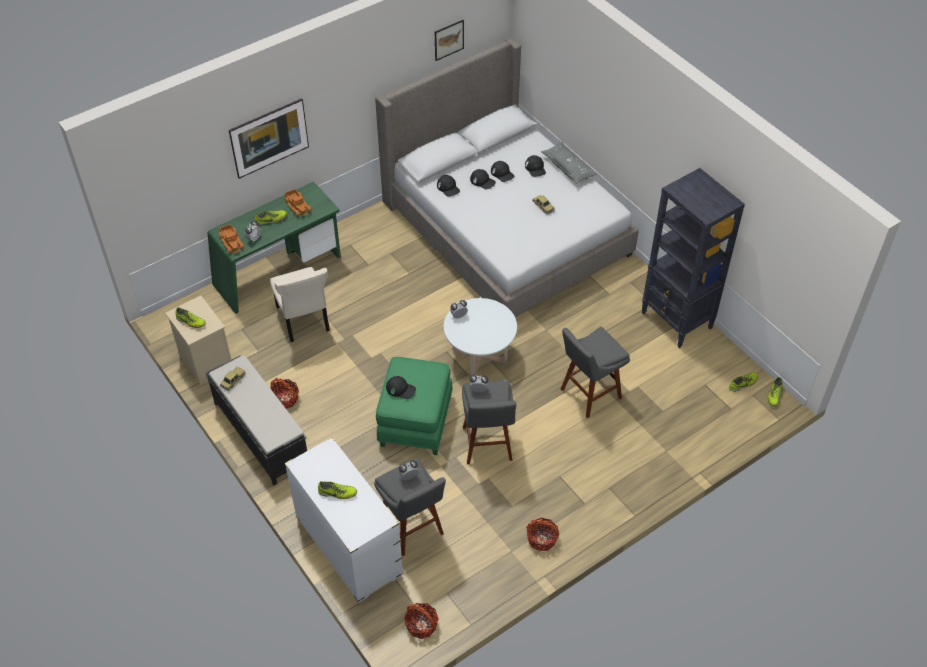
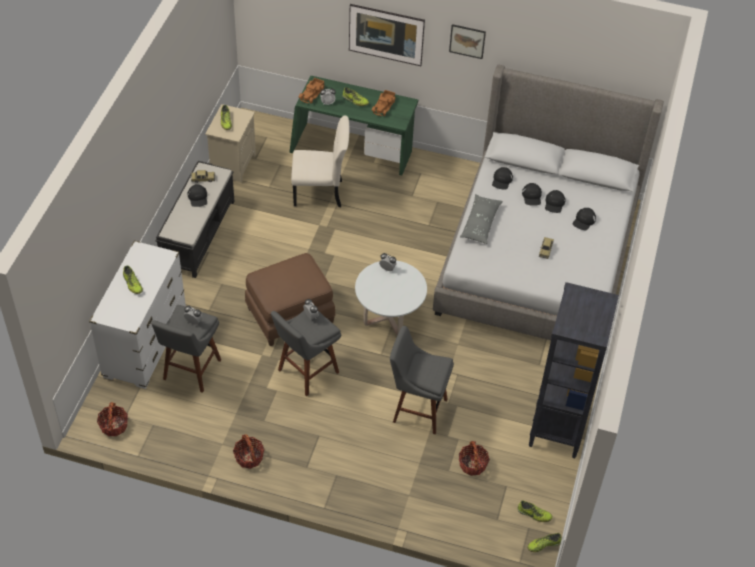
camera: 50 degrees right, 0 degrees up
(285, 399) = (240, 228): basket -> basket (472, 464)
(303, 321) = (320, 193): beige chair -> beige chair turned 120 degrees counterclockwise
(401, 389) = (279, 274): black cap -> black cap (198, 197)
(414, 420) = (290, 314): green ottoman -> brown ottoman
(449, 40) = (591, 61): picture -> picture (467, 41)
(568, 167) = (609, 241): grey pillow -> grey pillow (480, 223)

